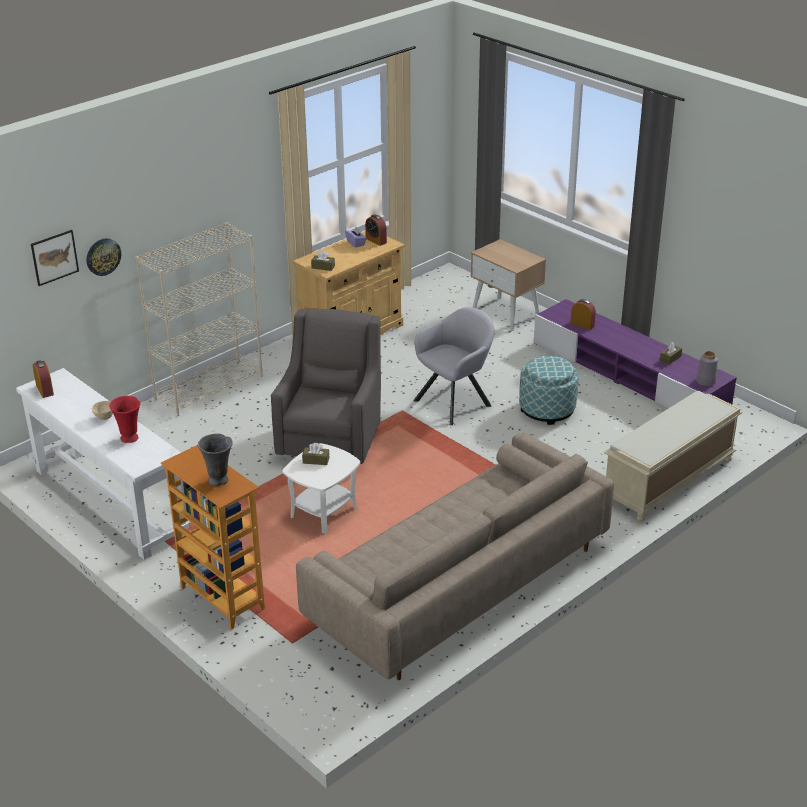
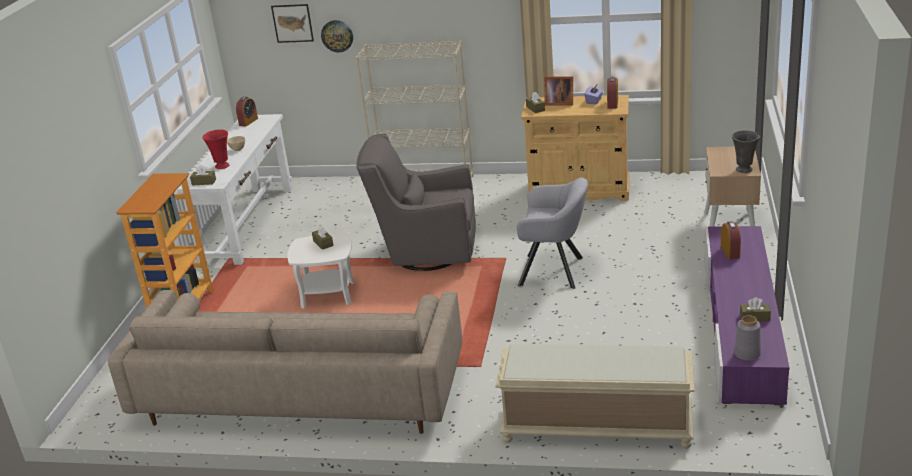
camera: 55 degrees right, 5 degrees down
(149, 459) = (204, 182): none -> brown tissue box
(219, 480) = (148, 198): grey vase -> grey vase (744, 170)
(331, 255) = (558, 103): none -> picture frame
(332, 439) = (425, 253): grey armchair -> grey armchair turned 150 degrees counterclockwise
(547, 409) = (612, 314): ottoman -> none

